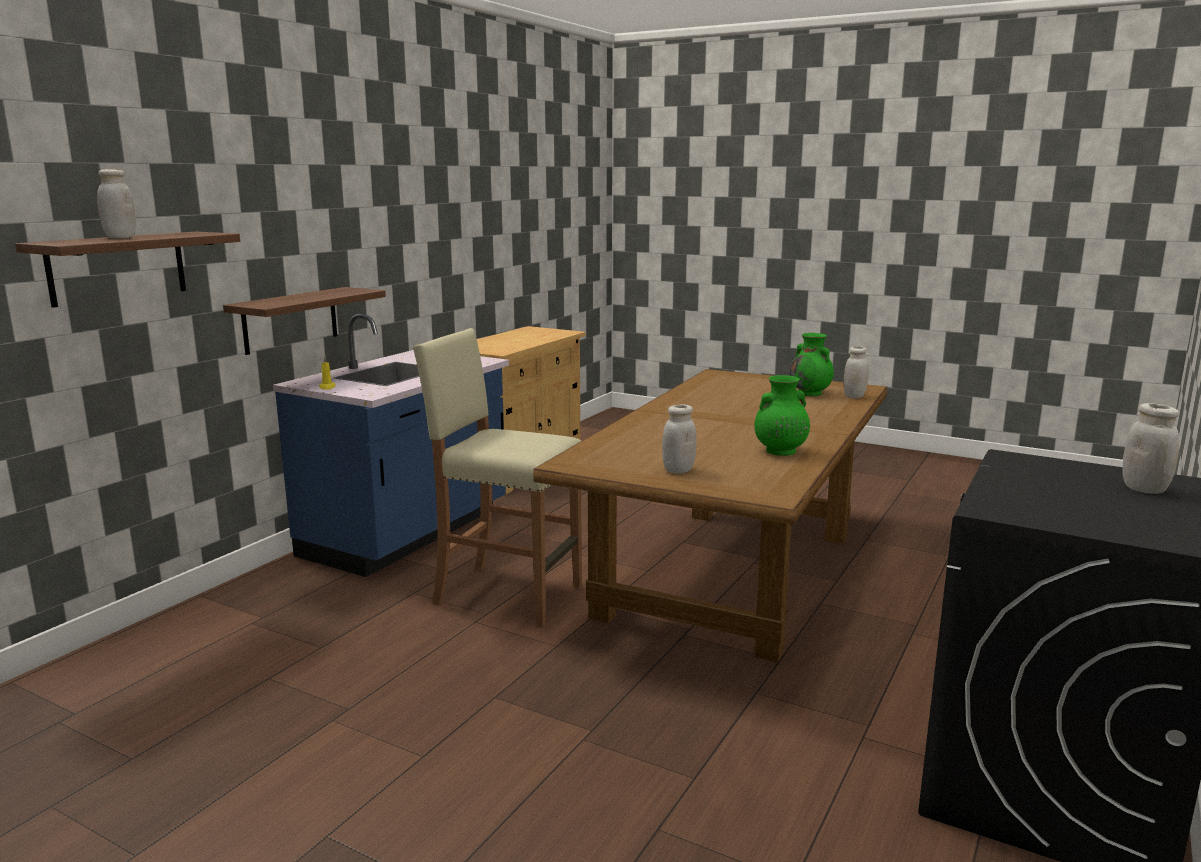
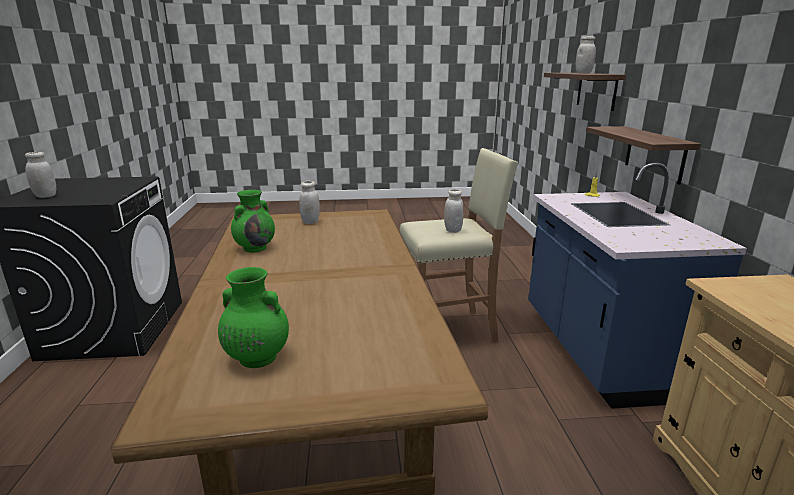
camera: 145 degrees right, 5 degrees up
(854, 396) = (186, 369): white jar -> white jar (453, 230)

